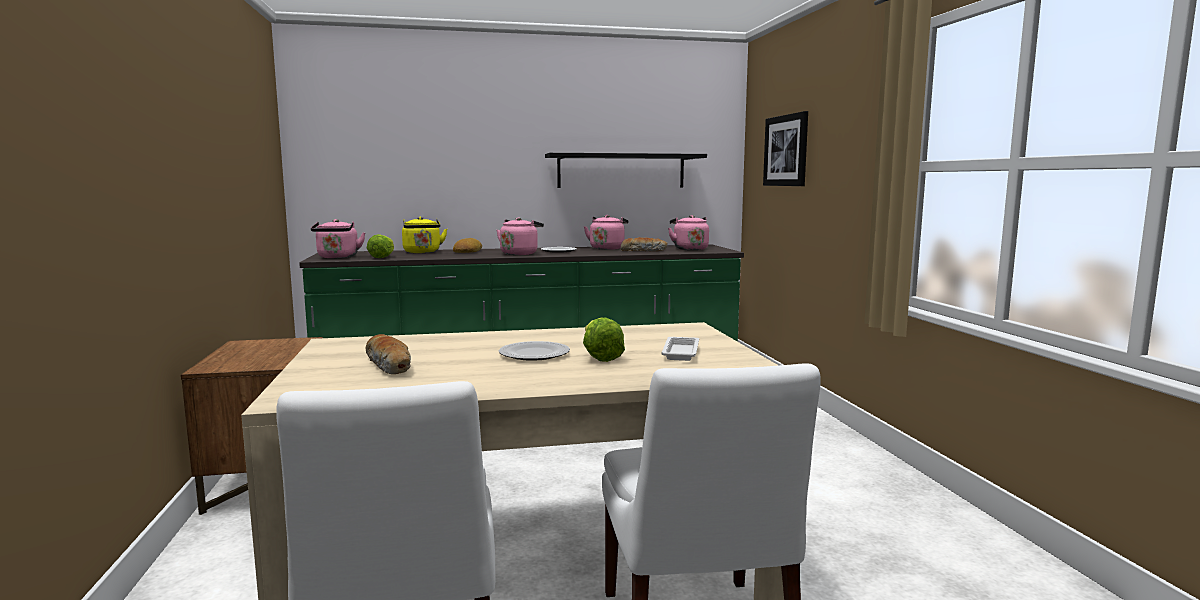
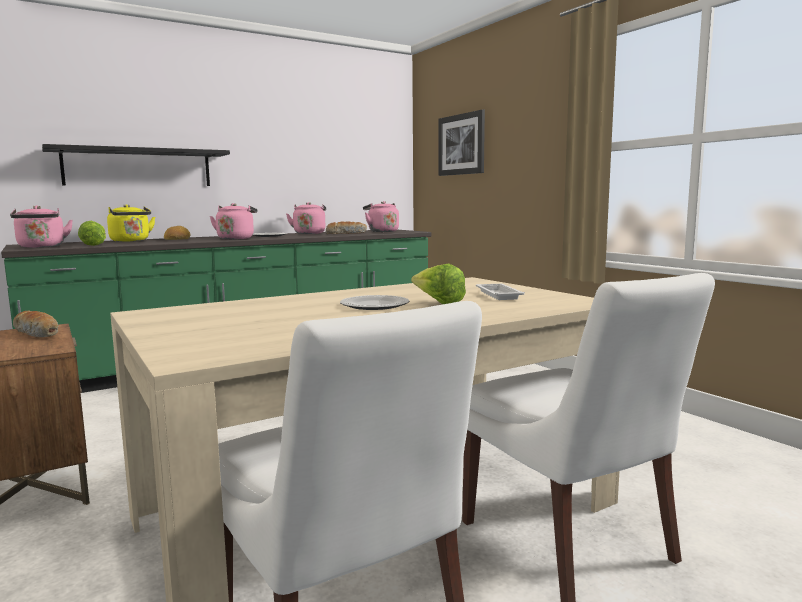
camera: 20 degrees left, 0 degrees up
(390, 365) = (247, 324): bread -> bread (38, 333)
(621, 171) = (313, 163): black shelf -> black shelf (138, 168)

